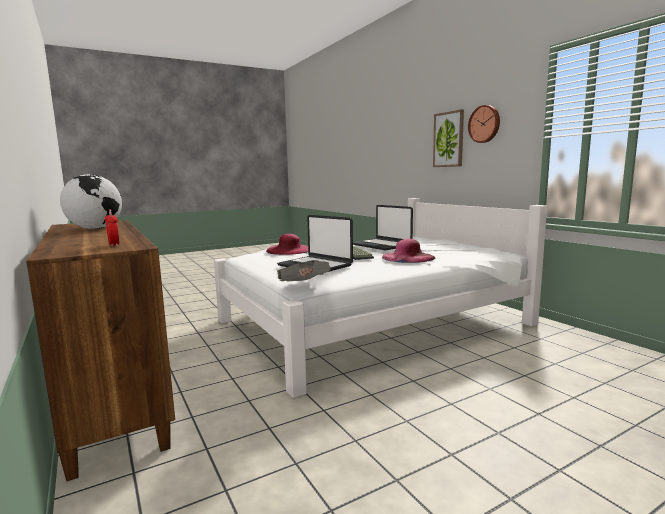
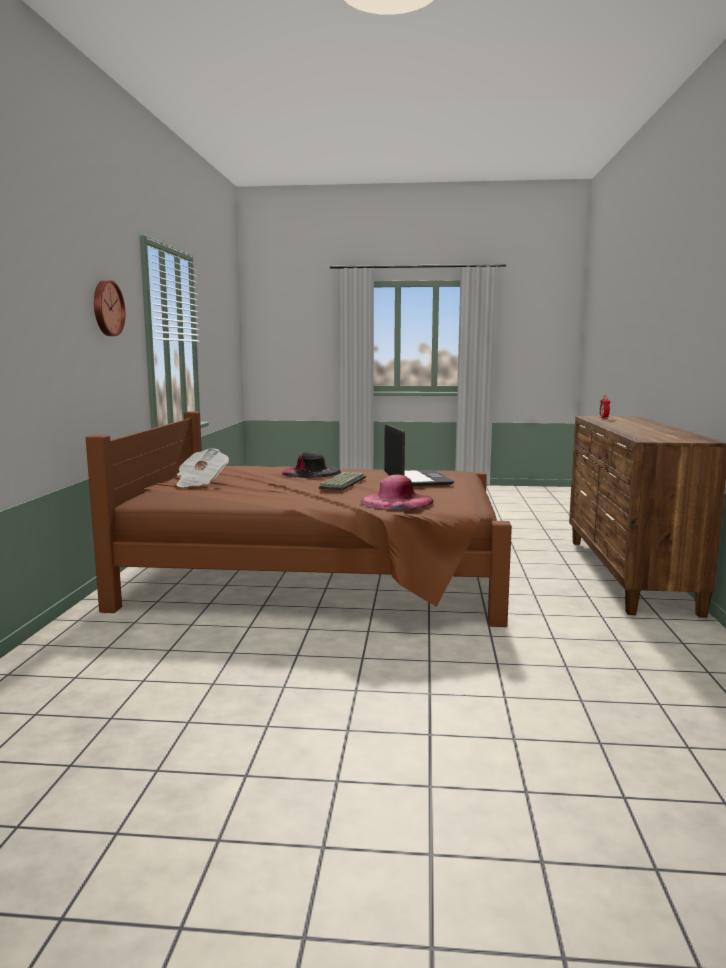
camera: 145 degrees left, 0 degrees up
(95, 229) = (648, 431): globe -> none
(304, 287) = (462, 470): newspaper -> newspaper (201, 482)
(370, 322) = (322, 574): white bed -> brown bed
(381, 245) = (269, 487): laptop -> none
(408, 257) = (311, 472): pink hat -> black hat
(448, 139) = (70, 322): picture -> none

